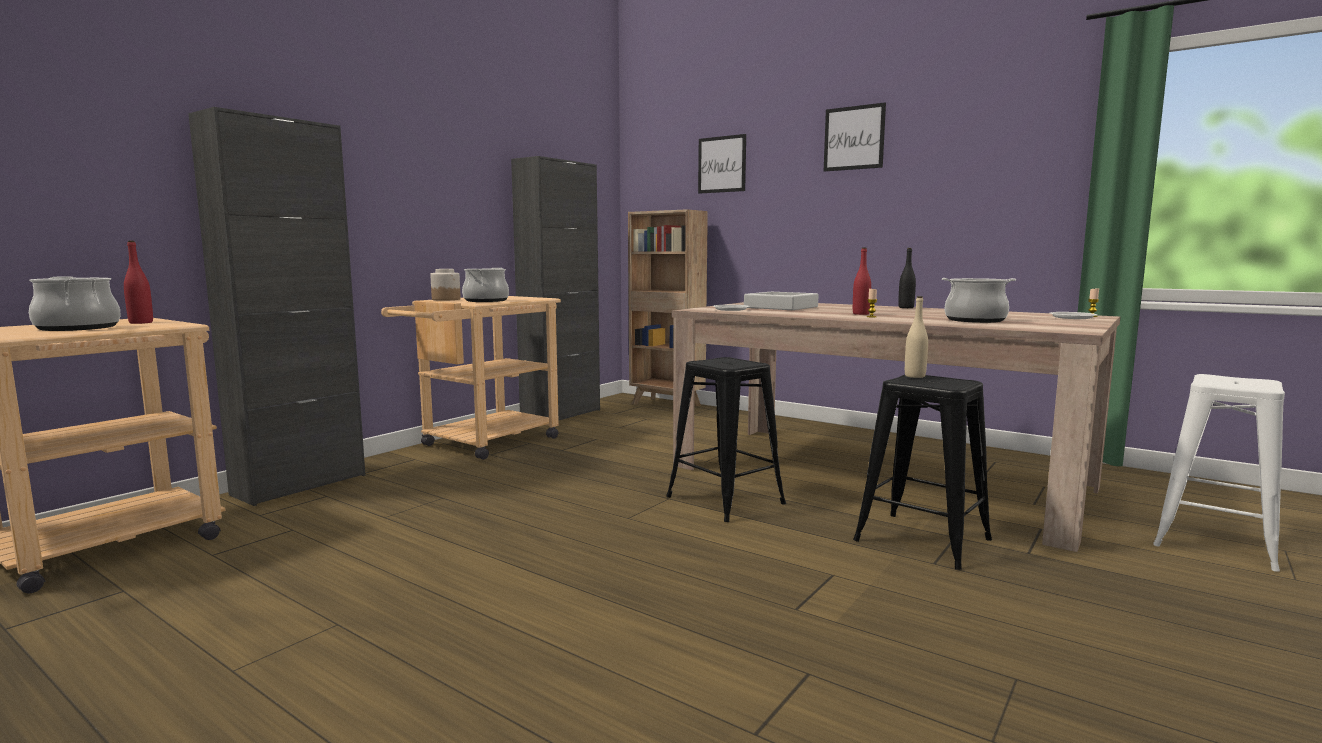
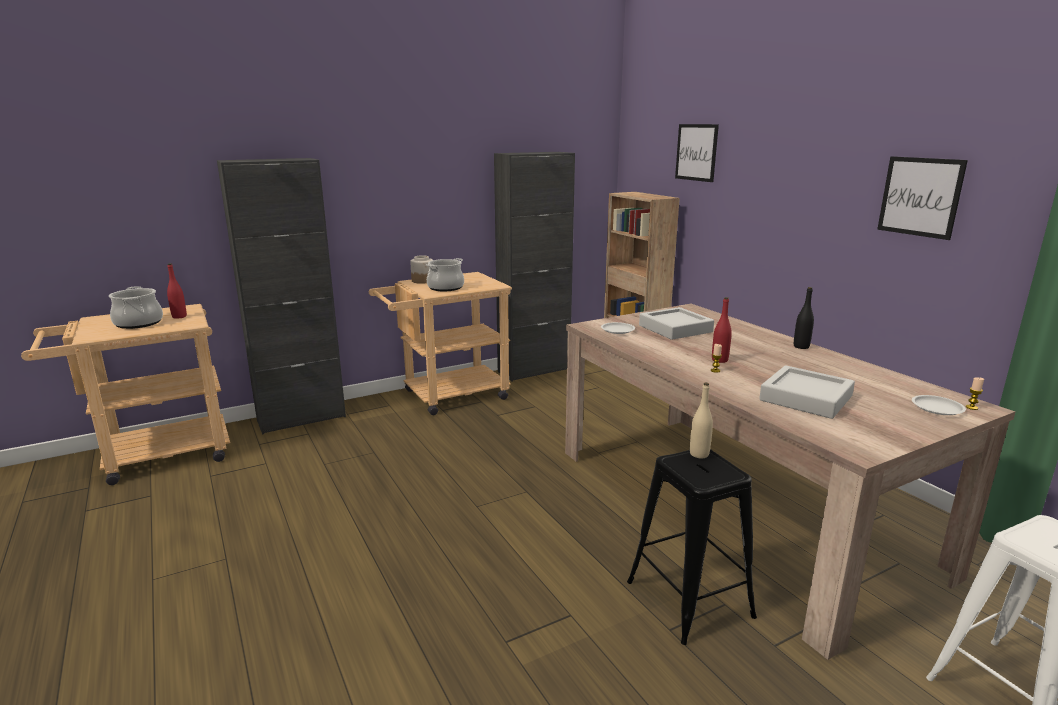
camera: 25 degrees right, 10 degrees up
(725, 500) = (568, 505): black stool -> none
(854, 138) = (813, 142): picture -> picture (920, 197)
(975, 320) = (805, 398): cooking pot -> grey tray

